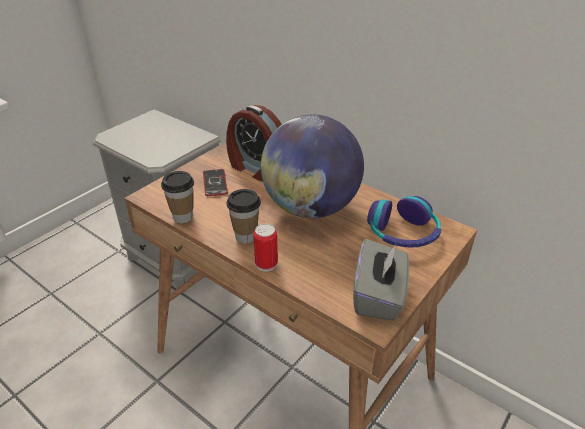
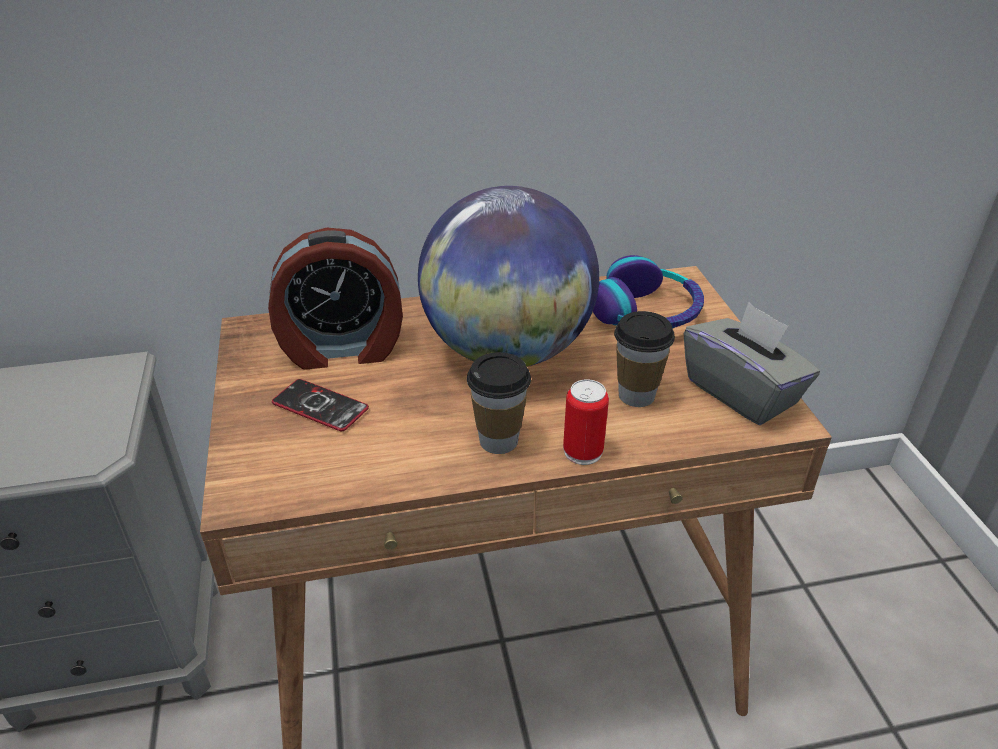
camera: 50 degrees left, 0 degrees up
(183, 217) = (363, 483): cup -> cup (636, 395)

